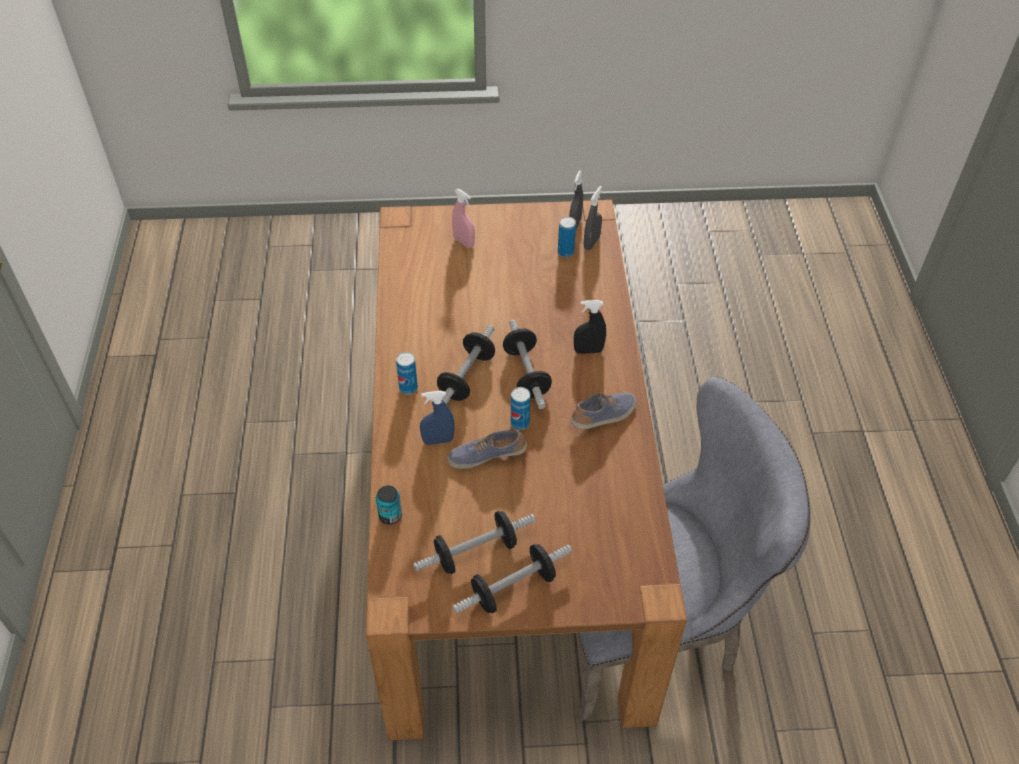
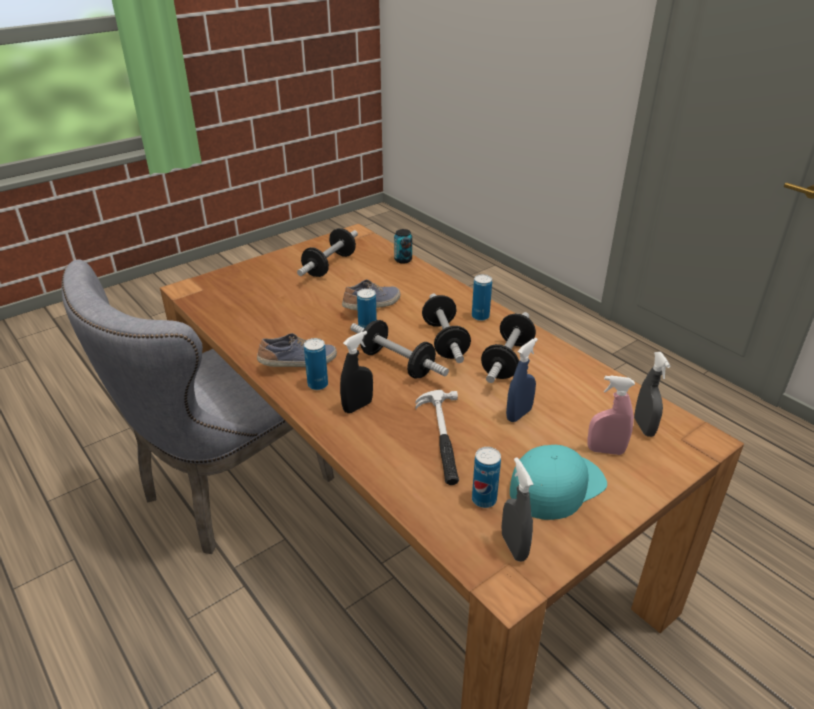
camera: 145 degrees right, 15 degrees down
(438, 440) = (418, 300): blue spray bottle -> blue spray bottle (519, 414)
(513, 588) = (290, 261): dumbbell -> dumbbell (507, 360)
(517, 239) = (556, 485): none -> turquoise cap
(552, 298) = (442, 438): none -> hammer
(591, 243) = (466, 531): grey spray bottle -> grey spray bottle (644, 427)
(603, 386) = (318, 385): none -> can
(604, 417) = (299, 363): shoe -> shoe turned 135 degrees counterclockwise

